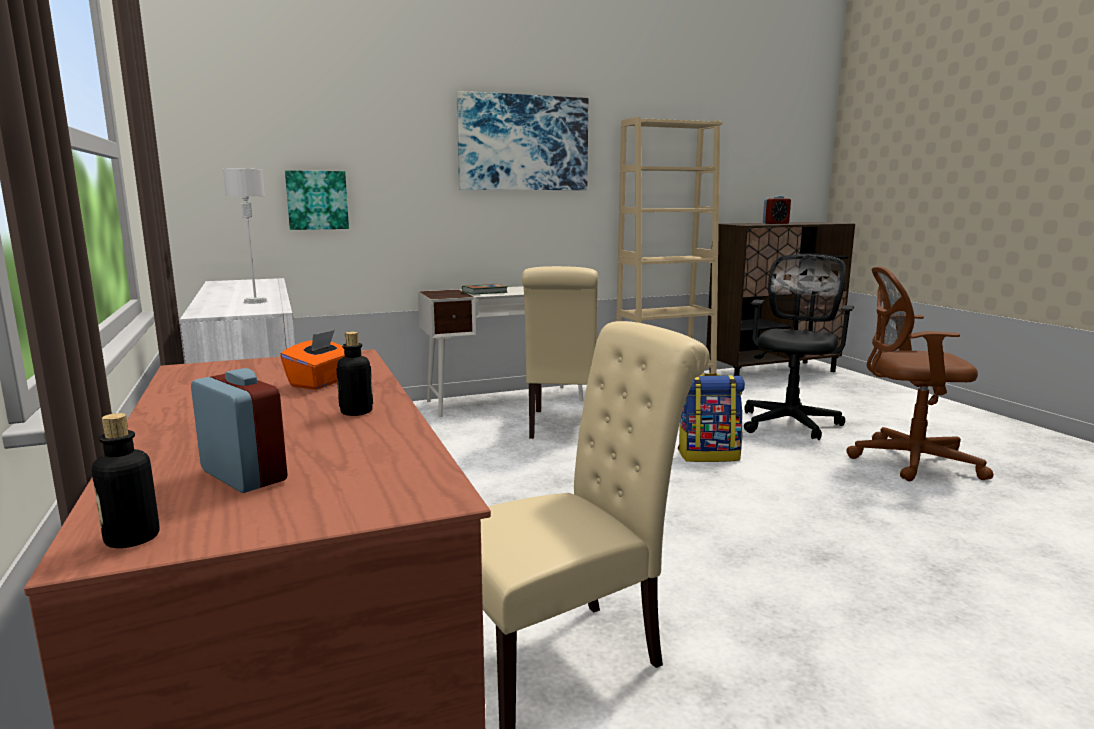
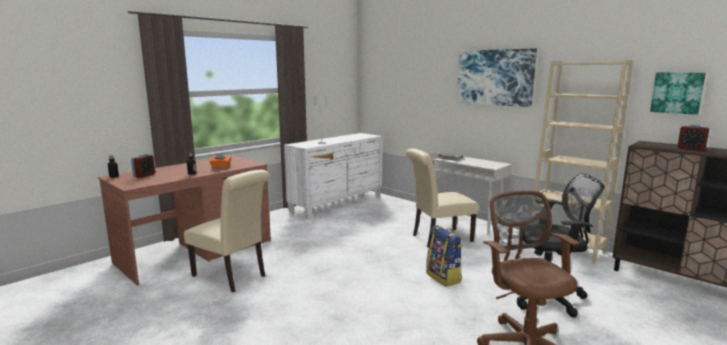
camera: 65 degrees right, 0 degrees up
(317, 200) = (401, 103): picture -> picture (677, 92)

